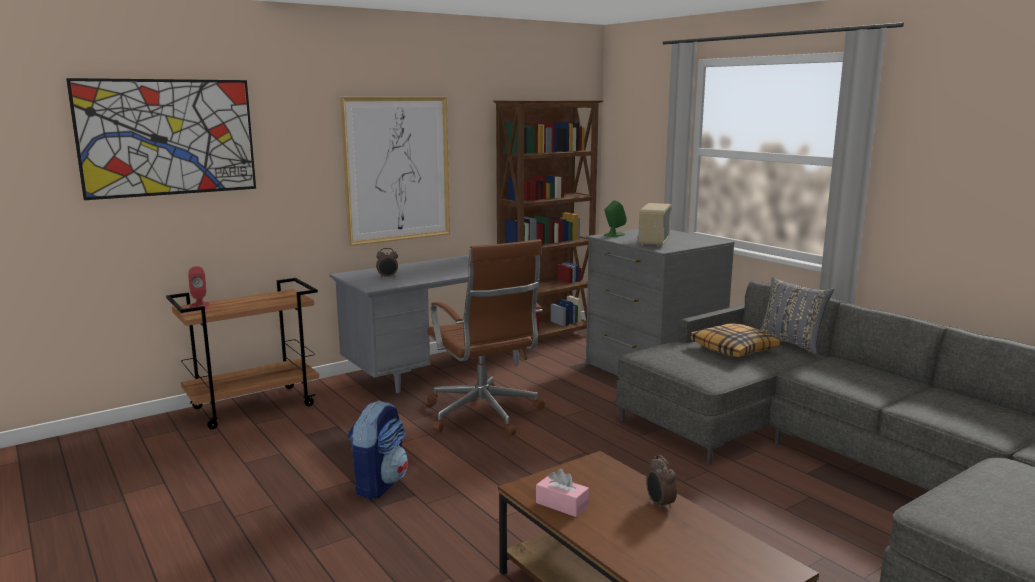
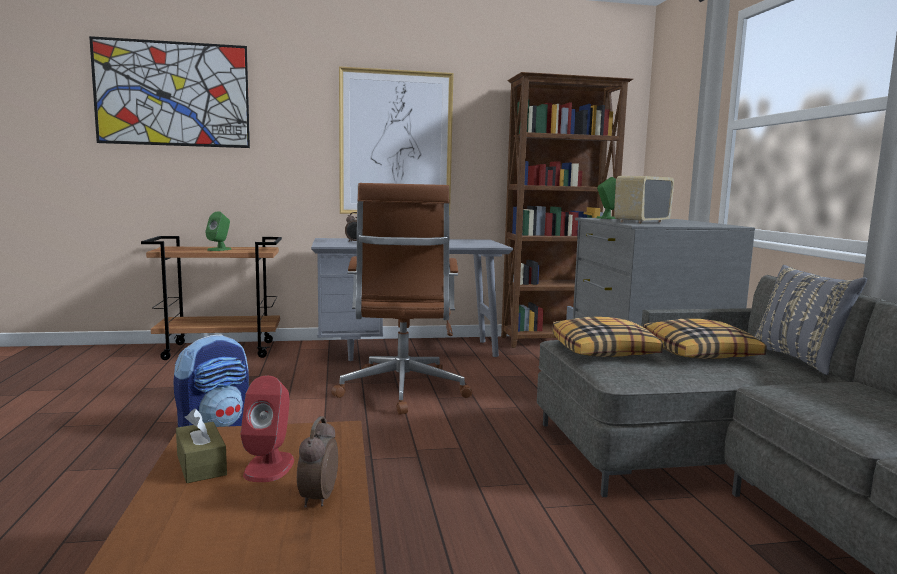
camera: 25 degrees right, 5 degrees down
(200, 306) = (180, 247): red speaker -> red speaker (269, 466)
(249, 303) = (219, 249): none -> green speaker
(562, 504) = (201, 465): pink tissue box -> brown tissue box
(677, 359) = (604, 351): none -> pillow

